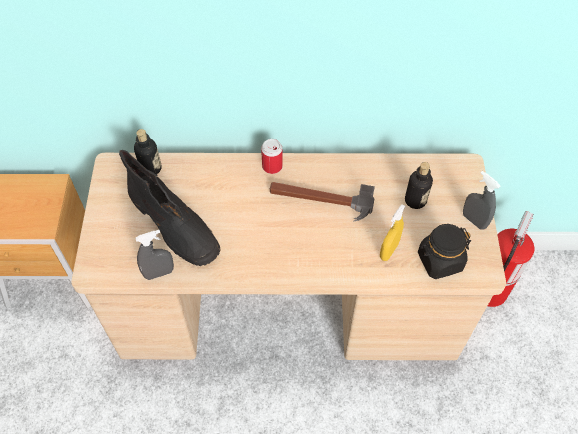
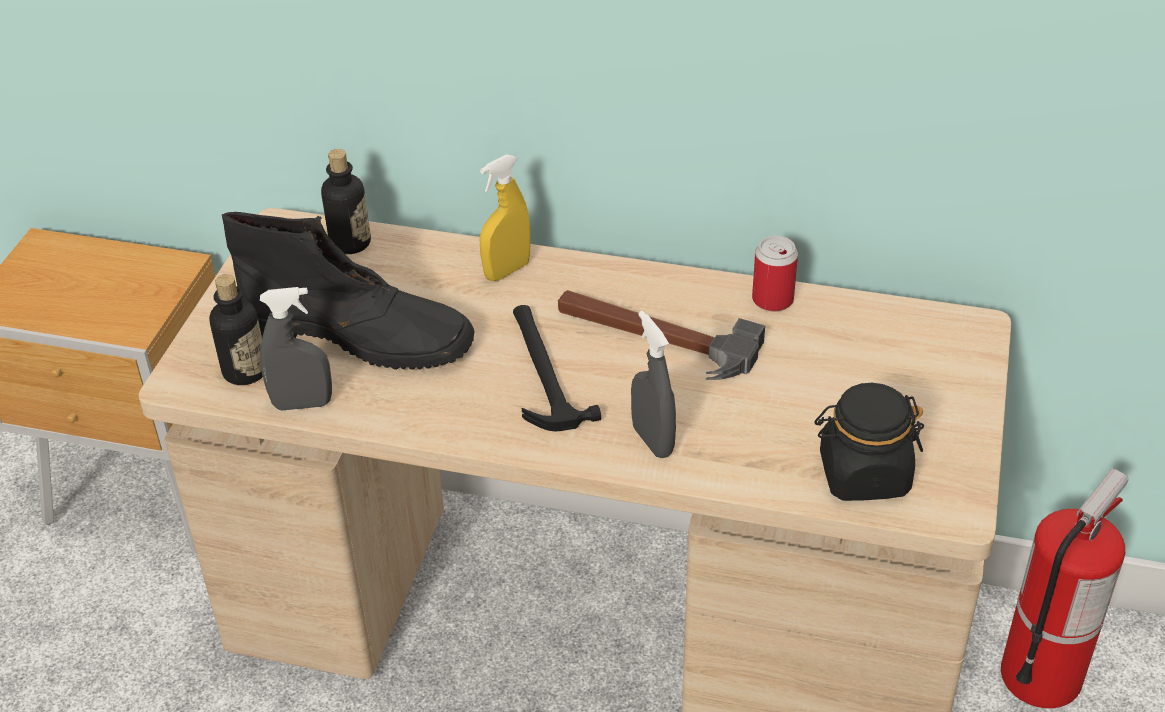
camera: 15 degrees right, 15 degrees down
(176, 226) = (361, 337): black boot -> black boot turned 45 degrees counterclockwise
(272, 166) = (578, 272): can -> can (772, 300)
(272, 230) = (542, 371): none -> hammer
(389, 251) = (763, 441): yellow spray bottle -> yellow spray bottle (507, 271)
(415, 200) = (846, 367): bottle -> bottle (245, 371)
(474, 220) = (958, 419): grey spray bottle -> grey spray bottle (652, 441)

